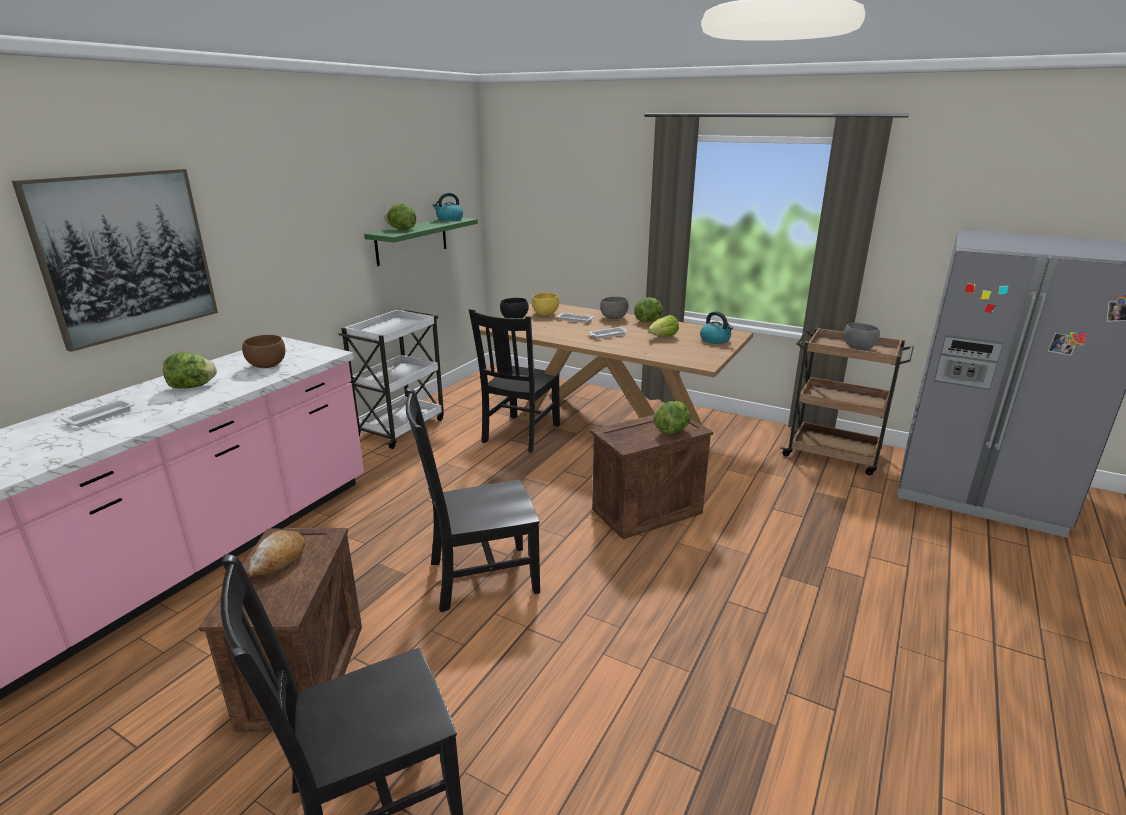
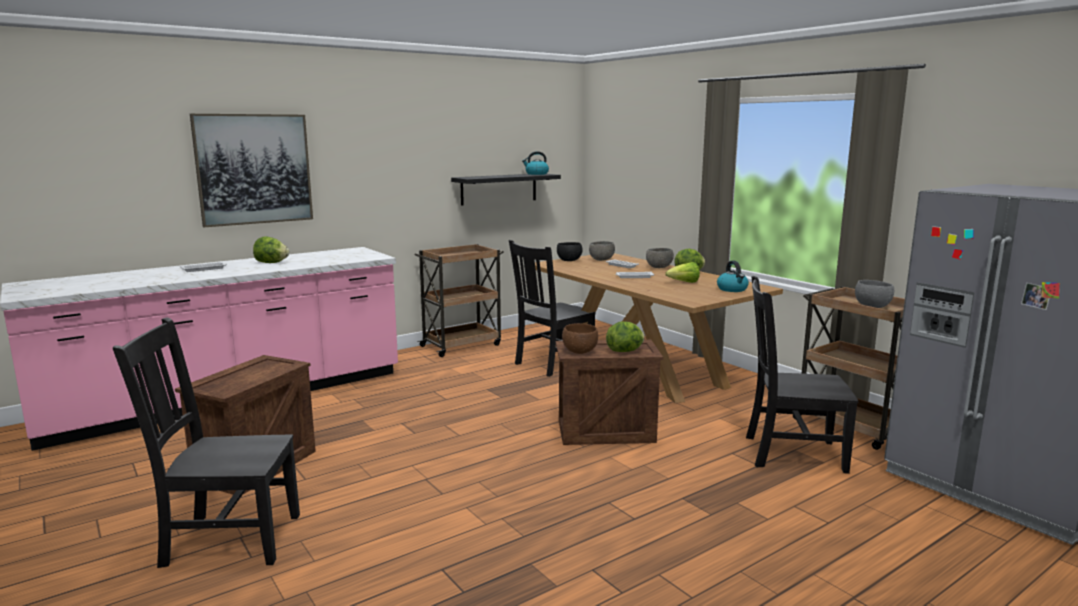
camera: 25 degrees right, 10 degrees down
(266, 366) = (329, 258): brown bowl -> brown bowl (579, 352)
(279, 559) = (251, 369): bread -> none
(401, 229) = (484, 176): lettuce -> none
(401, 427) = (462, 345): white cart -> brown cart
(412, 240) = (499, 189): green shelf -> black shelf
(479, 577) = (423, 443): black chair -> black chair (790, 453)
(545, 314) = (601, 260): yellow bowl -> grey bowl

